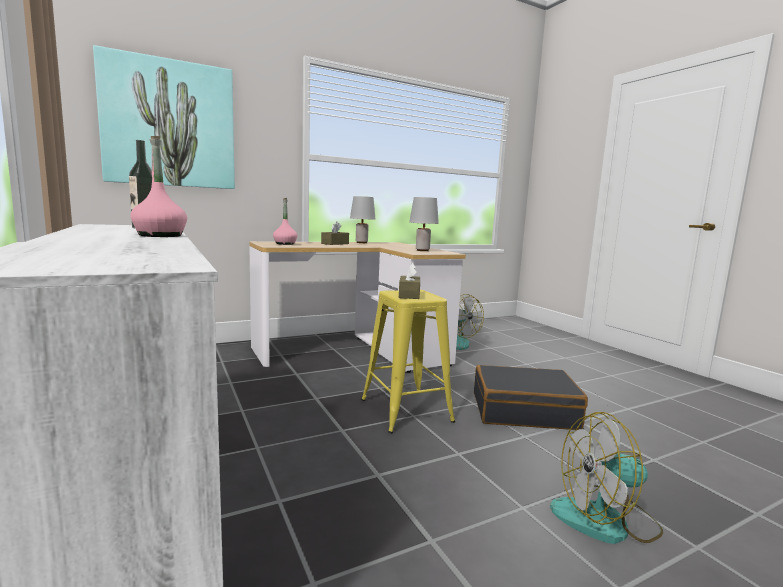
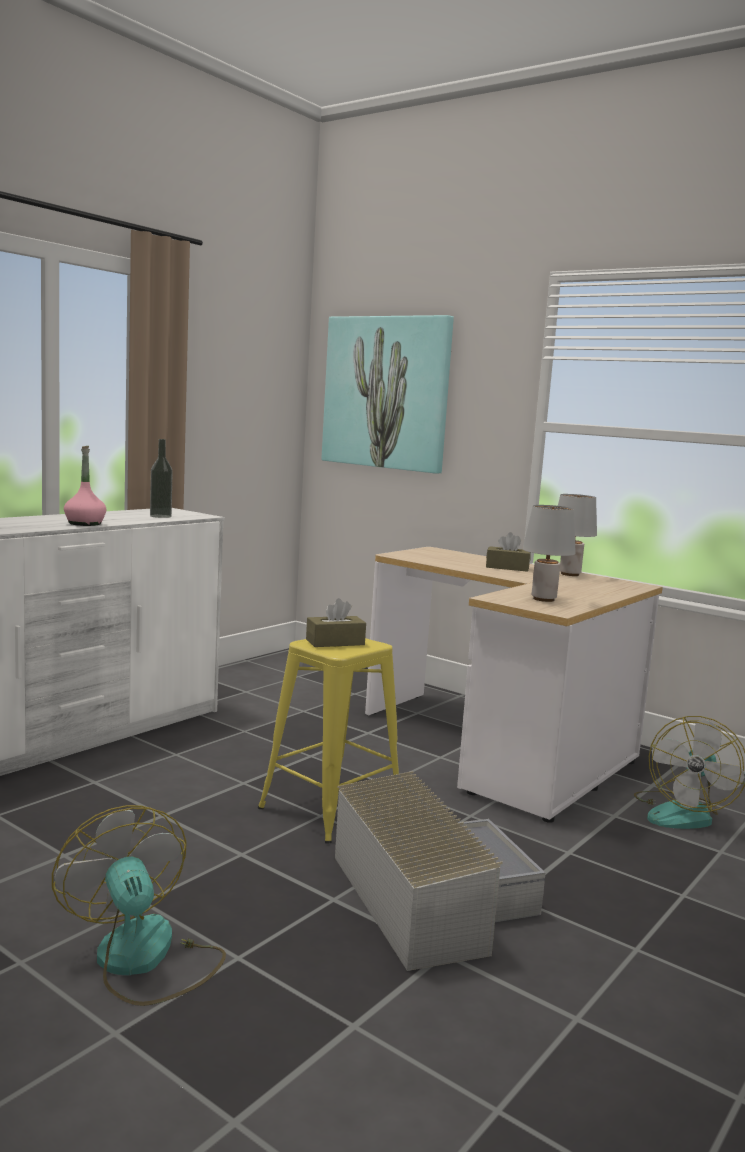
camera: 65 degrees right, 0 degrees up
(285, 244) = (436, 556): pink bottle -> none
(523, 411) = (428, 896): black suitcase -> grey storage box

